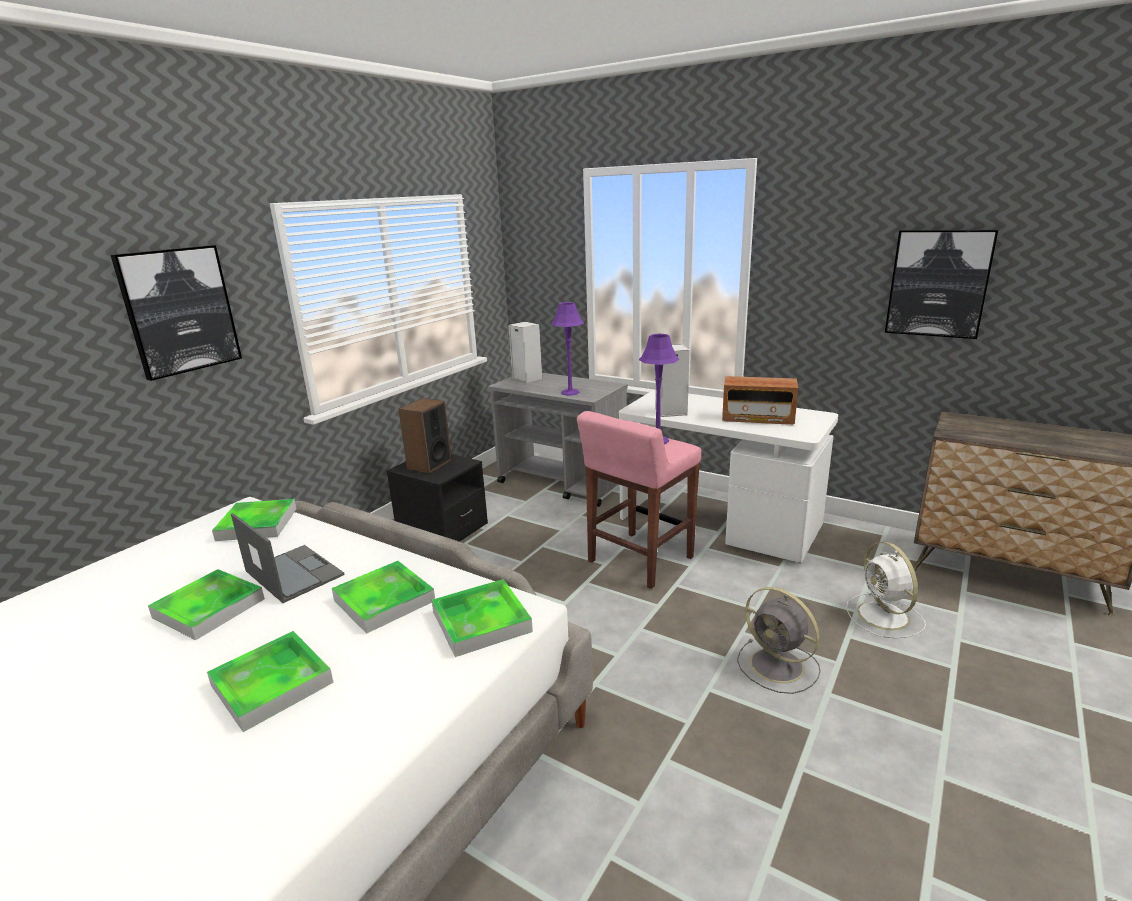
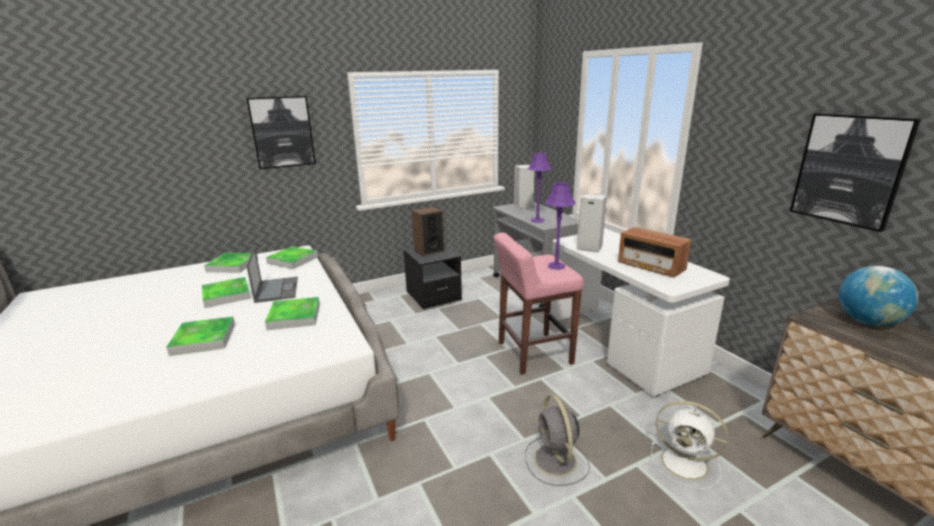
camera: 30 degrees right, 0 degrees up
(481, 621) = (320, 344): tray -> tray (232, 265)
(884, 617) = (686, 464): white fan -> white fan turned 75 degrees counterclockwise
(987, 425) = (867, 322): none -> globe

